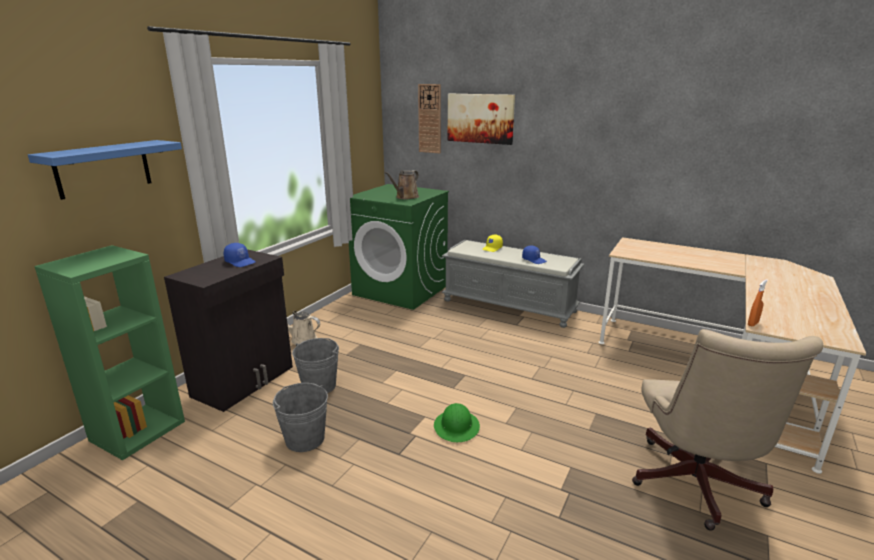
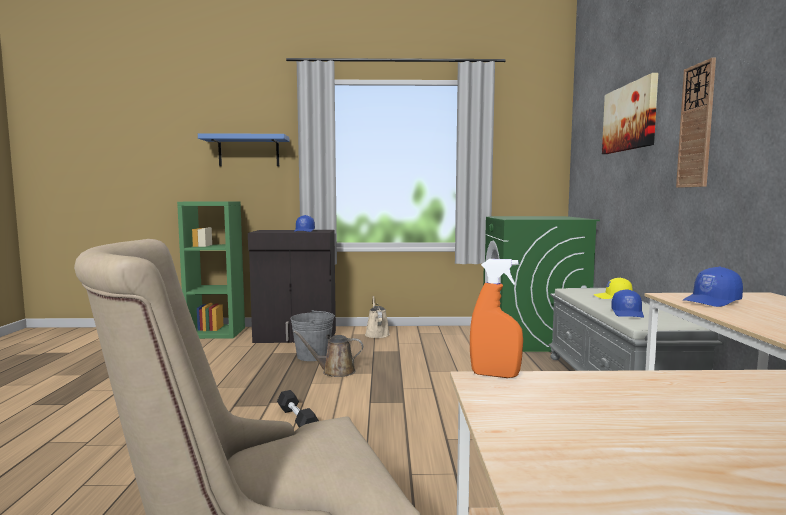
camera: 60 degrees right, 15 degrees down
(305, 439) = (234, 371): grey bucket -> none
(405, 197) = (529, 218): brown watering can -> brown watering can (335, 371)
(430, 119) = (596, 131): wall clock -> wall clock (696, 126)
(456, 427) = (297, 419): green hard hat -> black dumbbell
(638, 252) = (712, 301): none -> blue cap

